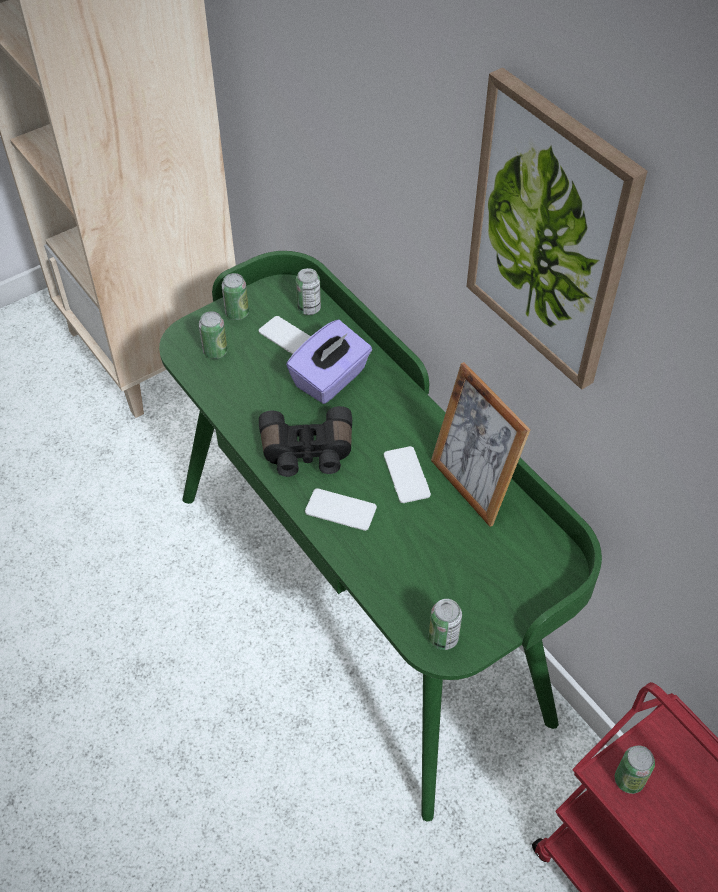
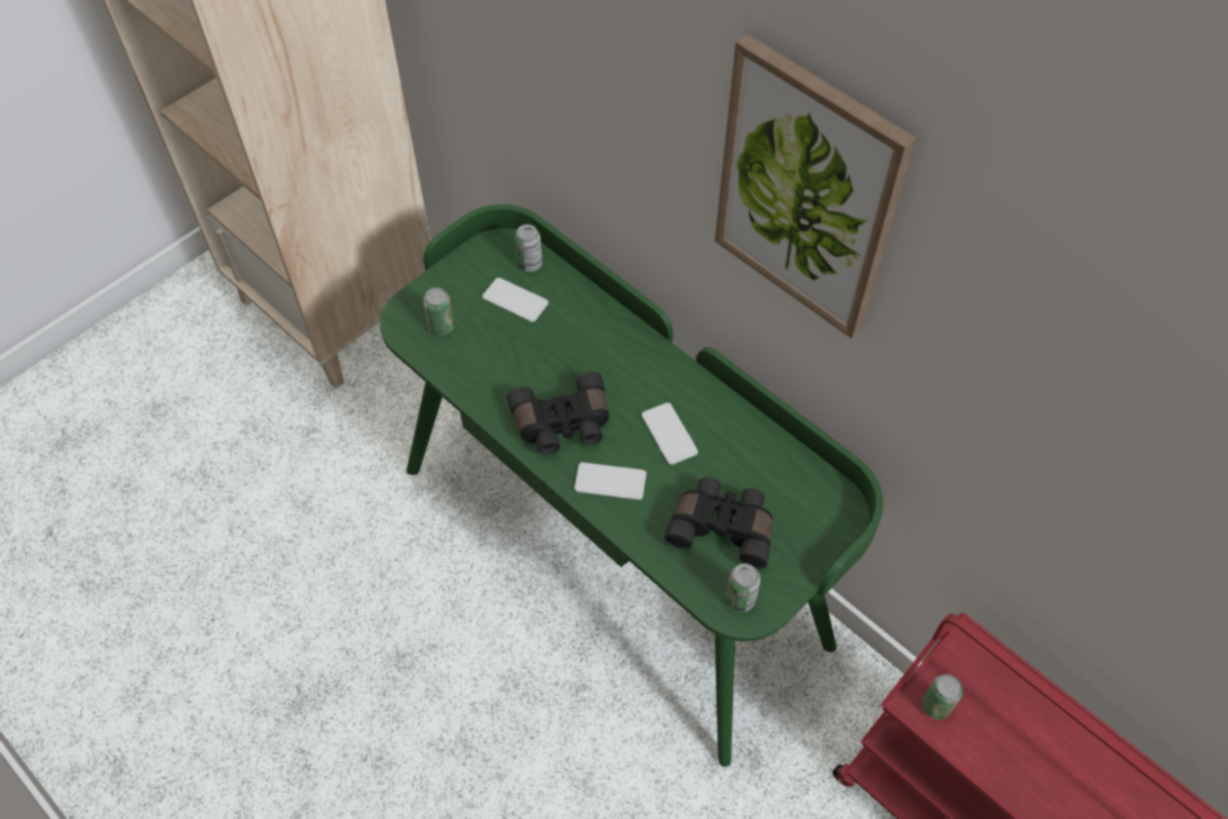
camera: 10 degrees left, 5 degrees up
(237, 313) = (455, 280): can -> none
(331, 379) = (569, 340): purple tissue box -> none
(440, 568) = (722, 527): none -> black binoculars
(471, 486) = (736, 436): picture frame -> none

